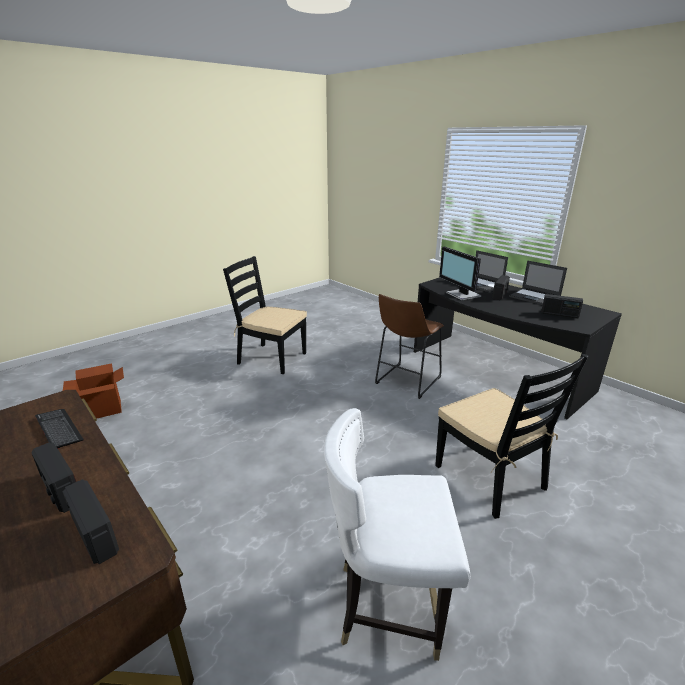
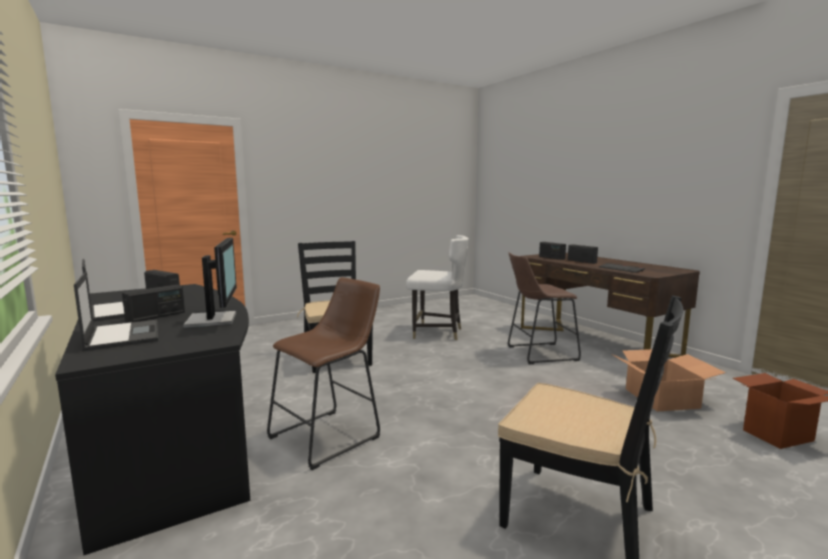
camera: 170 degrees left, 15 degrees down
(141, 442) = (662, 398): none -> cardboard box
(216, 528) = (538, 353): none -> brown stool

